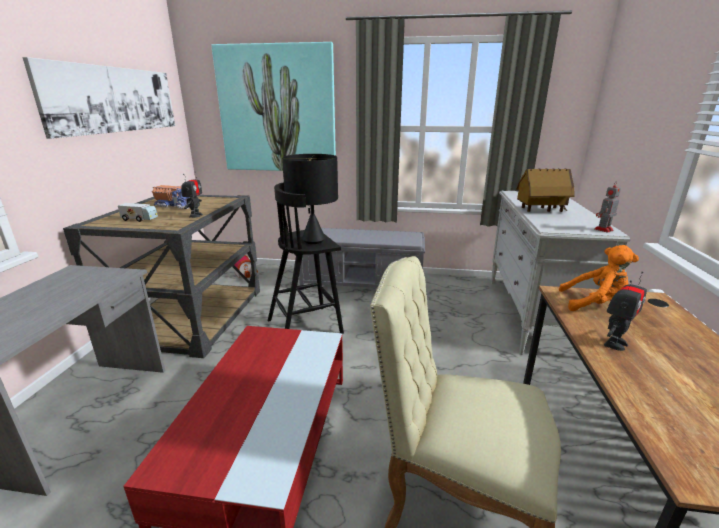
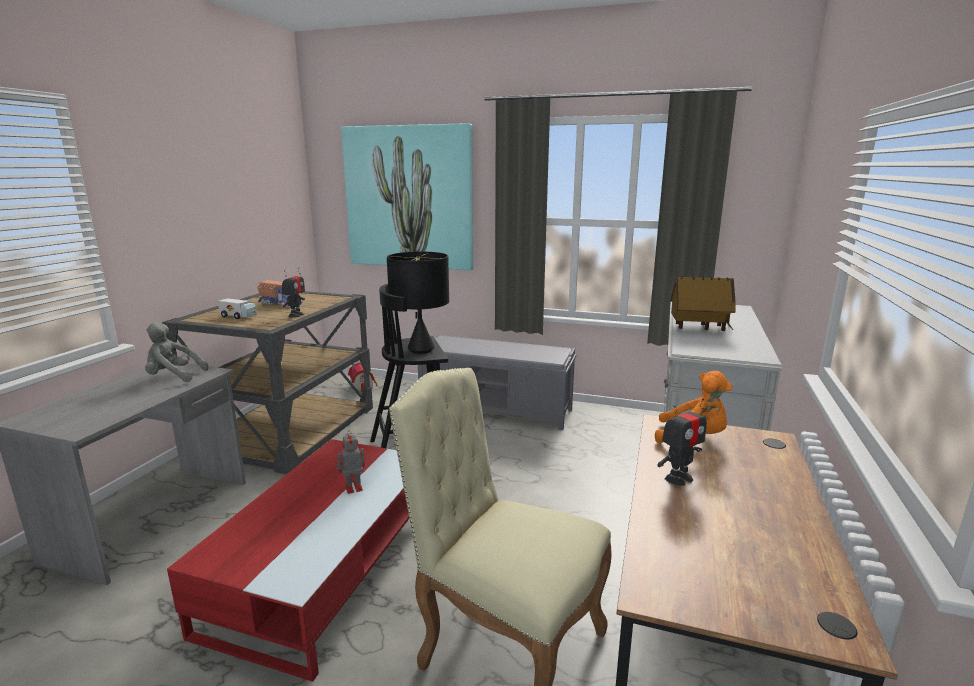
camera: 10 degrees right, 5 degrees down
(87, 281) = (173, 377): none -> grey plush toy
(114, 99) = (230, 189): picture -> none
(603, 230) = (755, 355): toy robot -> toy robot (352, 488)

